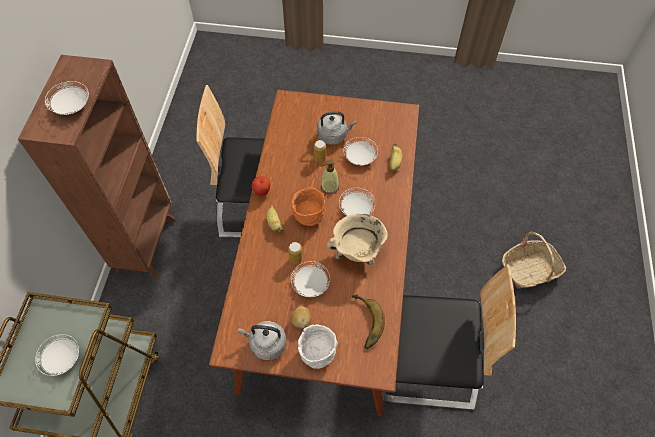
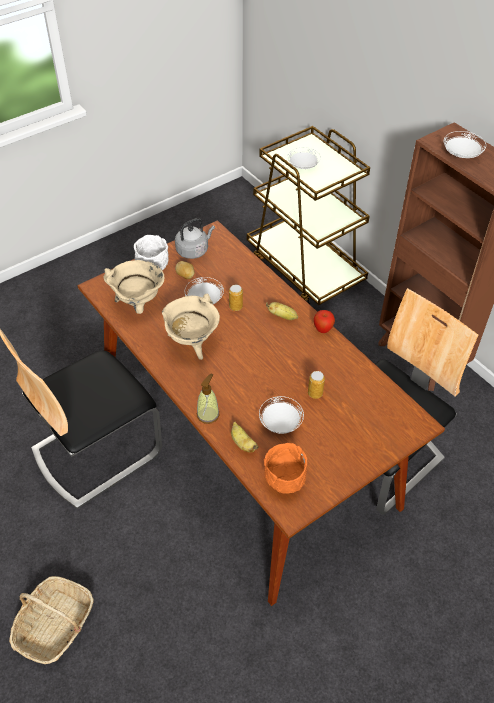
camera: 135 degrees right, 10 degrees down
(308, 217) = (262, 340): orange bowl -> orange bowl (285, 480)
(329, 187) = (275, 375): soap dispenser -> soap dispenser (208, 414)
(333, 135) = (330, 424): grey kettle -> none
(356, 209) = (231, 375): white plate -> none
(363, 323) = (138, 304): banana -> beige cooking pot

